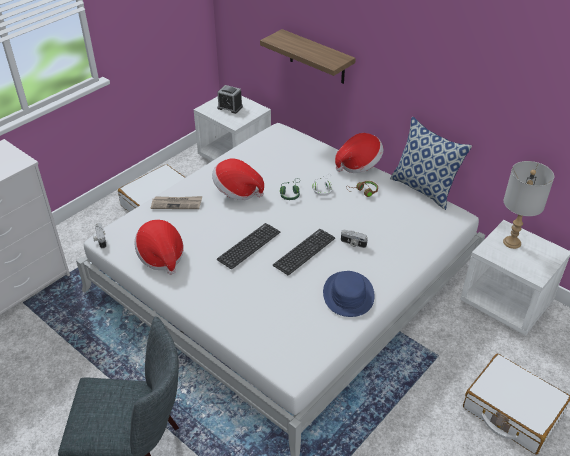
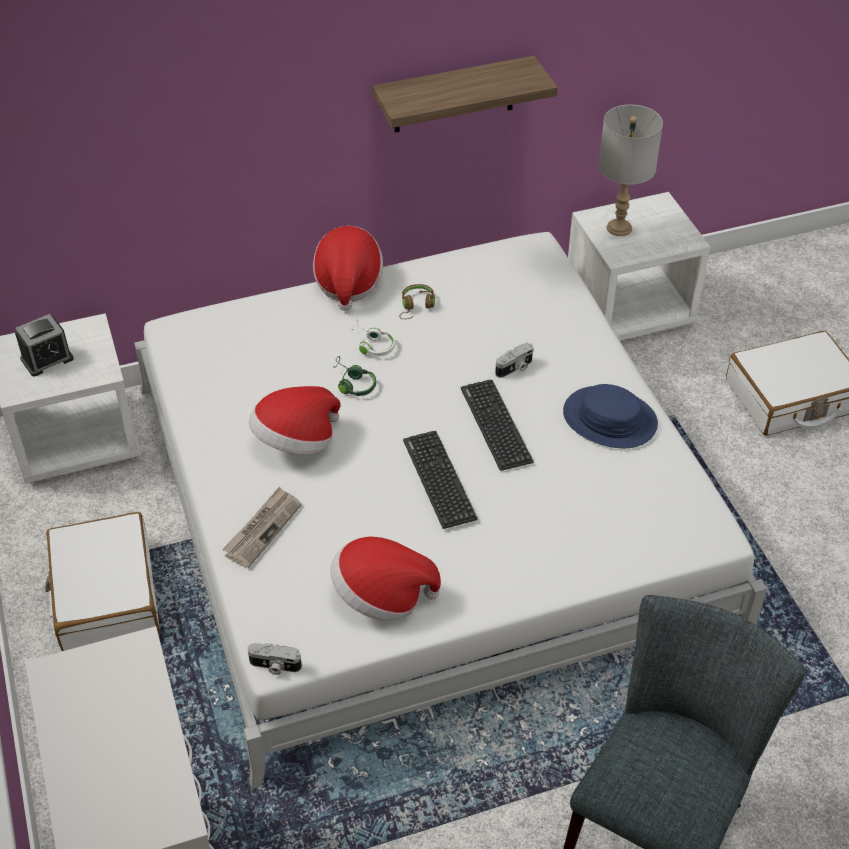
camera: 60 degrees left, 5 degrees up
(317, 57) = (189, 168): shelf -> shelf (454, 95)
(424, 189) = (459, 248): pillow -> none

